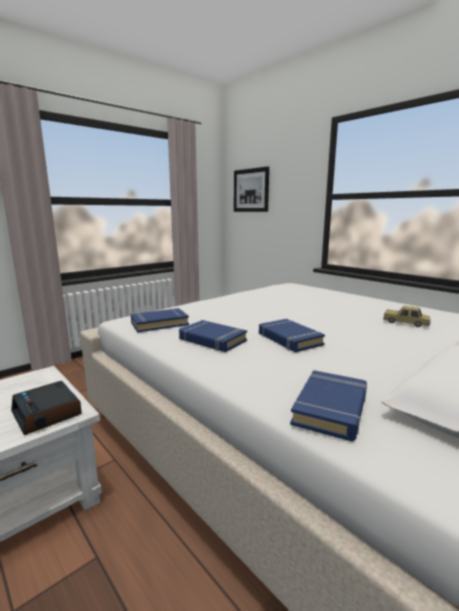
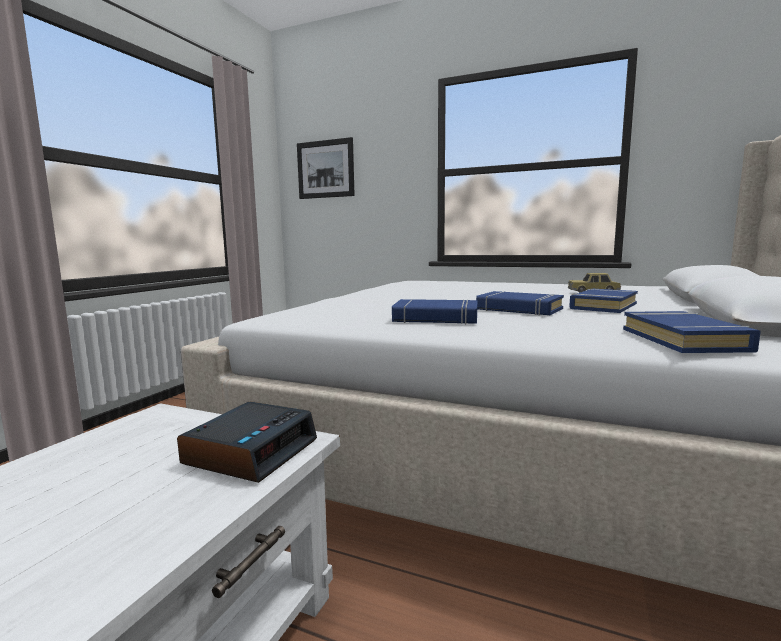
camera: 25 degrees left, 5 degrees down
(48, 413) = (251, 451): alarm clock -> alarm clock turned 90 degrees counterclockwise
(159, 324) = (328, 315): blue book -> blue book (603, 306)

